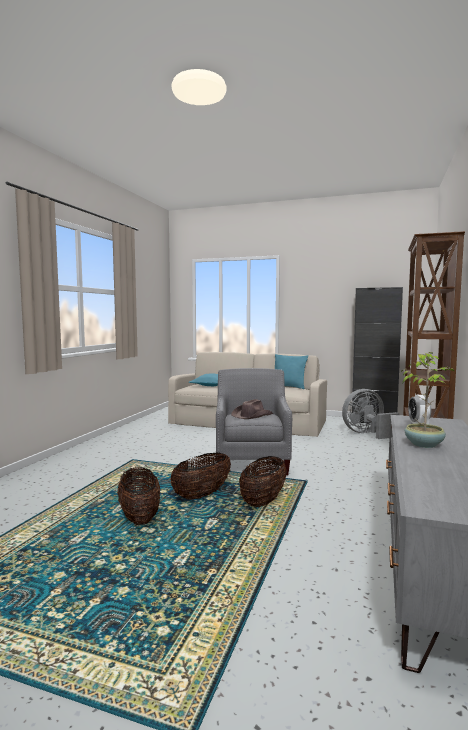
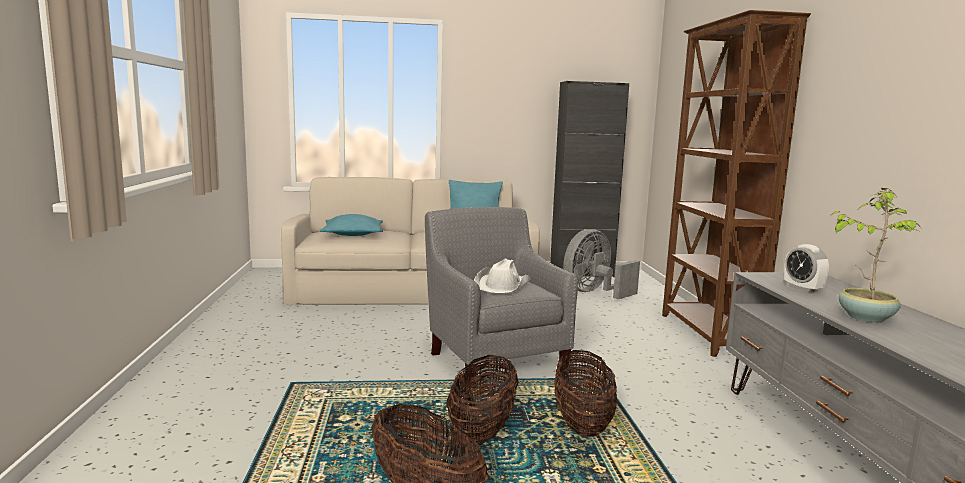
camera: 25 degrees left, 5 degrees up
(251, 415) = (502, 285): brown hat -> white hat

